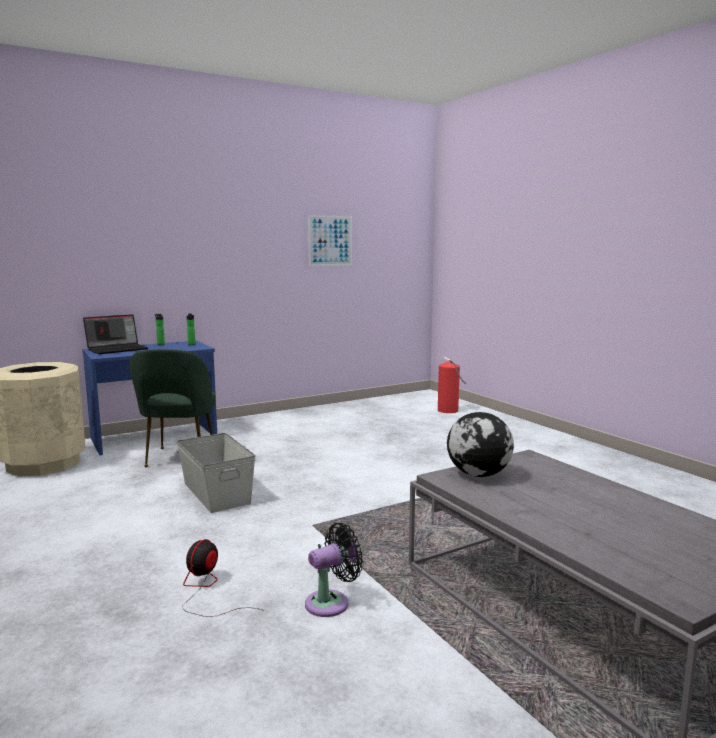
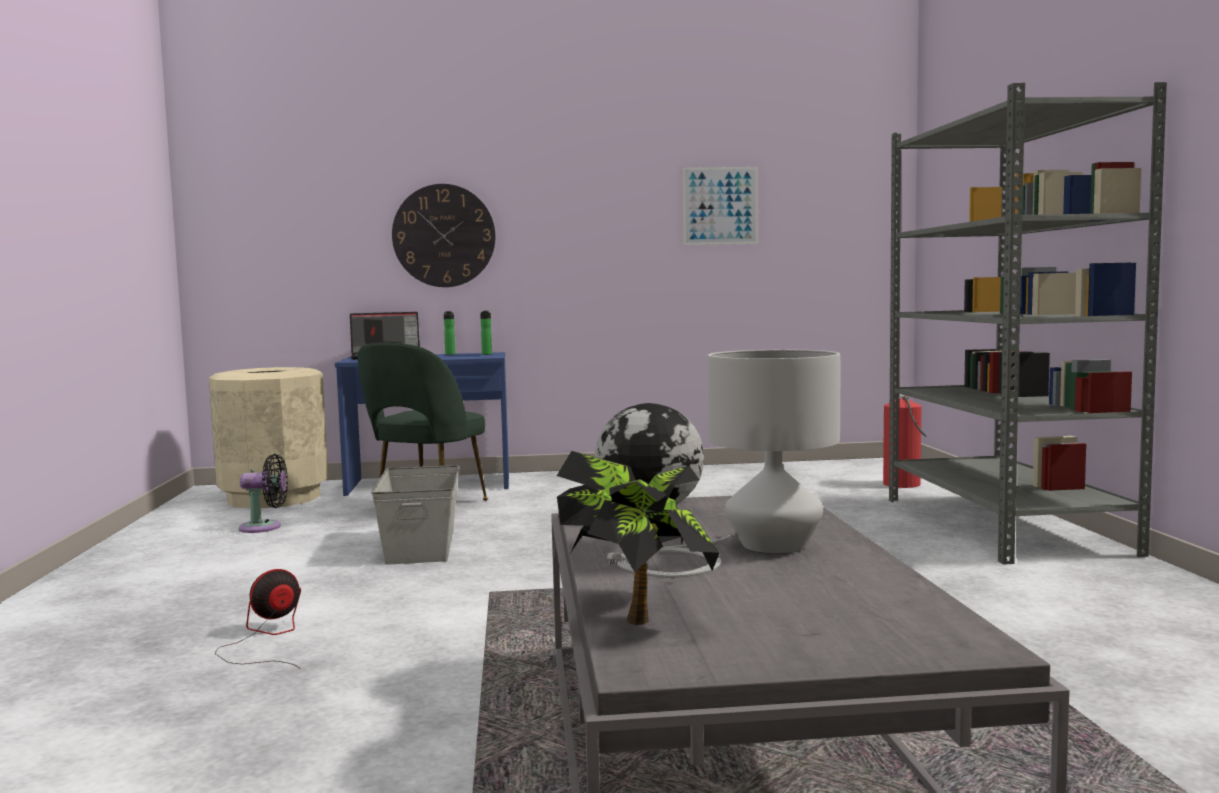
camera: 25 degrees right, 5 degrees down
(150, 258) = (444, 235): none -> wall clock
(331, 602) = (391, 675): black fan -> black fan (265, 527)
(527, 435) = (1002, 525): none -> grey bookcase
(577, 503) = (733, 551): none -> grey table lamp
(614, 560) = (638, 613): none -> potted plant

